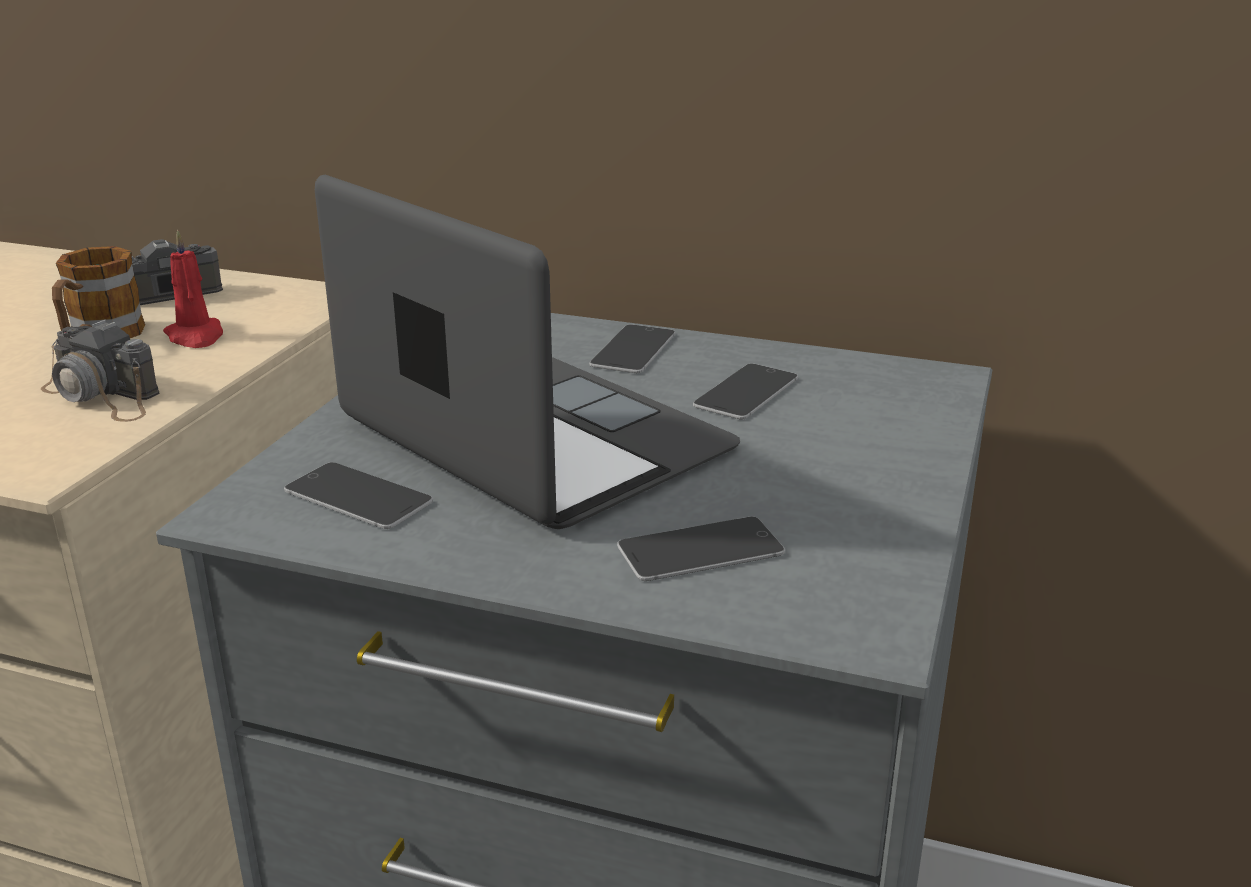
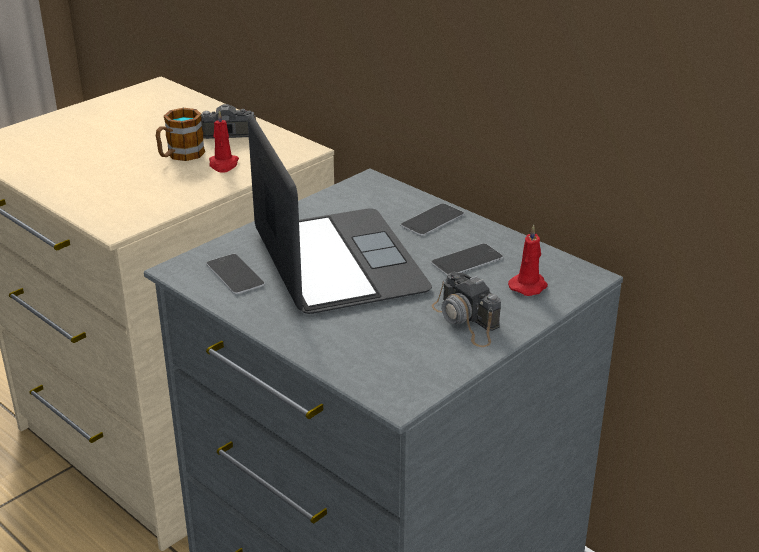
camera: 25 degrees right, 5 degrees up
(103, 396) = (162, 192): camera -> camera (466, 321)
(700, 550) = (361, 340): phone -> none
(879, 406) = (529, 286): none -> red candle

